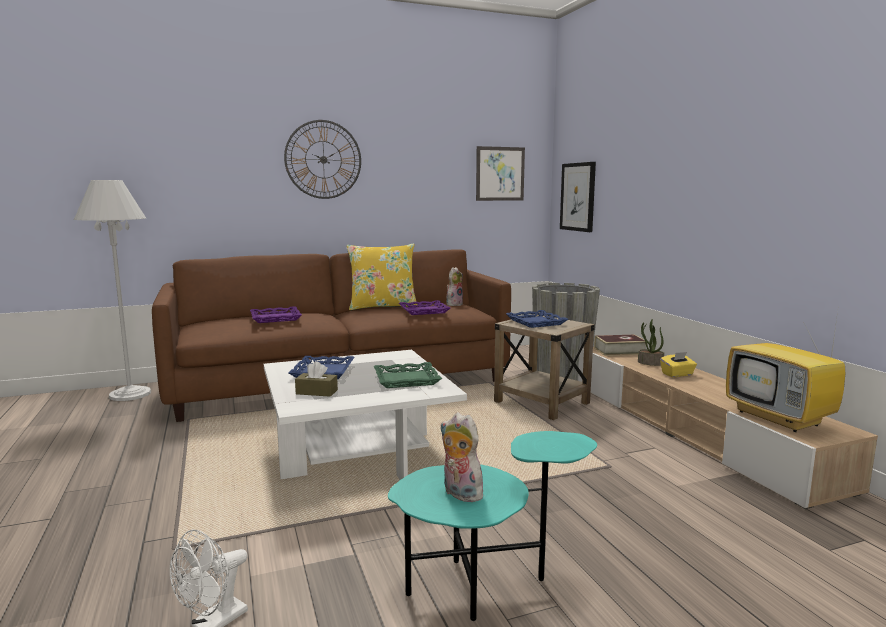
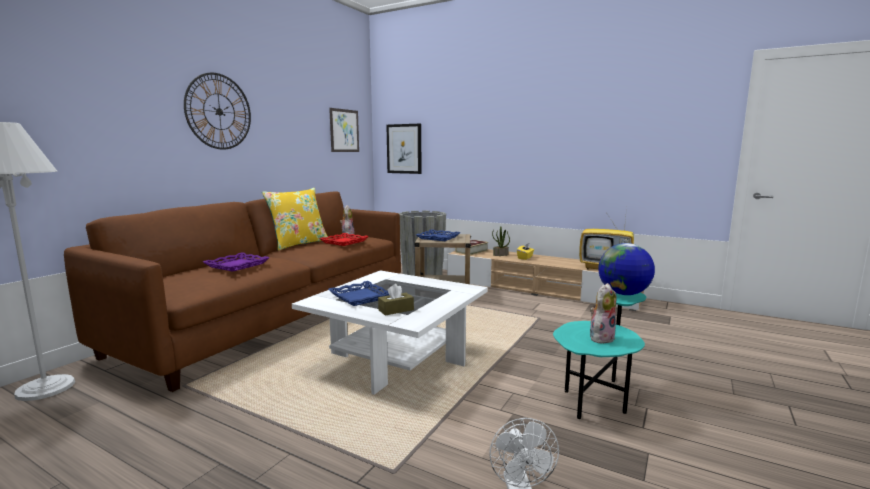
camera: 40 degrees left, 0 degrees up
(406, 379) = (431, 288): green tray -> none
(424, 311) = (344, 242): purple tray -> red tray
(459, 494) = (601, 337): plush toy -> plush toy turned 135 degrees clockwise
(556, 445) = (623, 294): none -> globe

